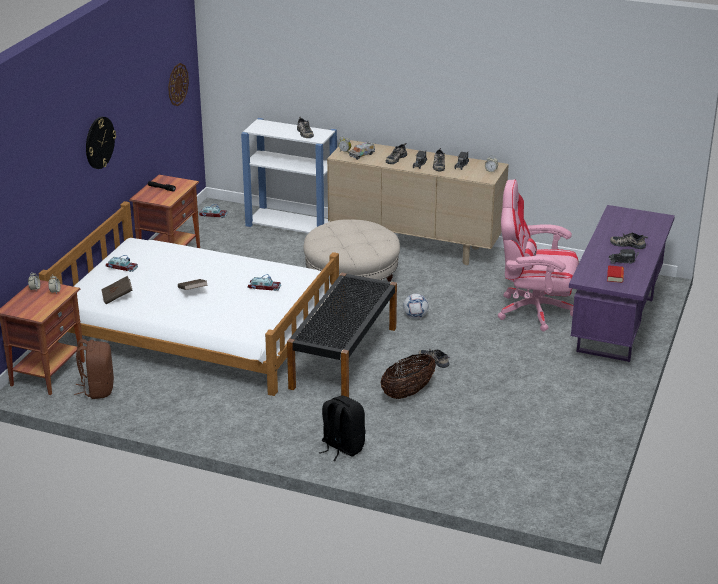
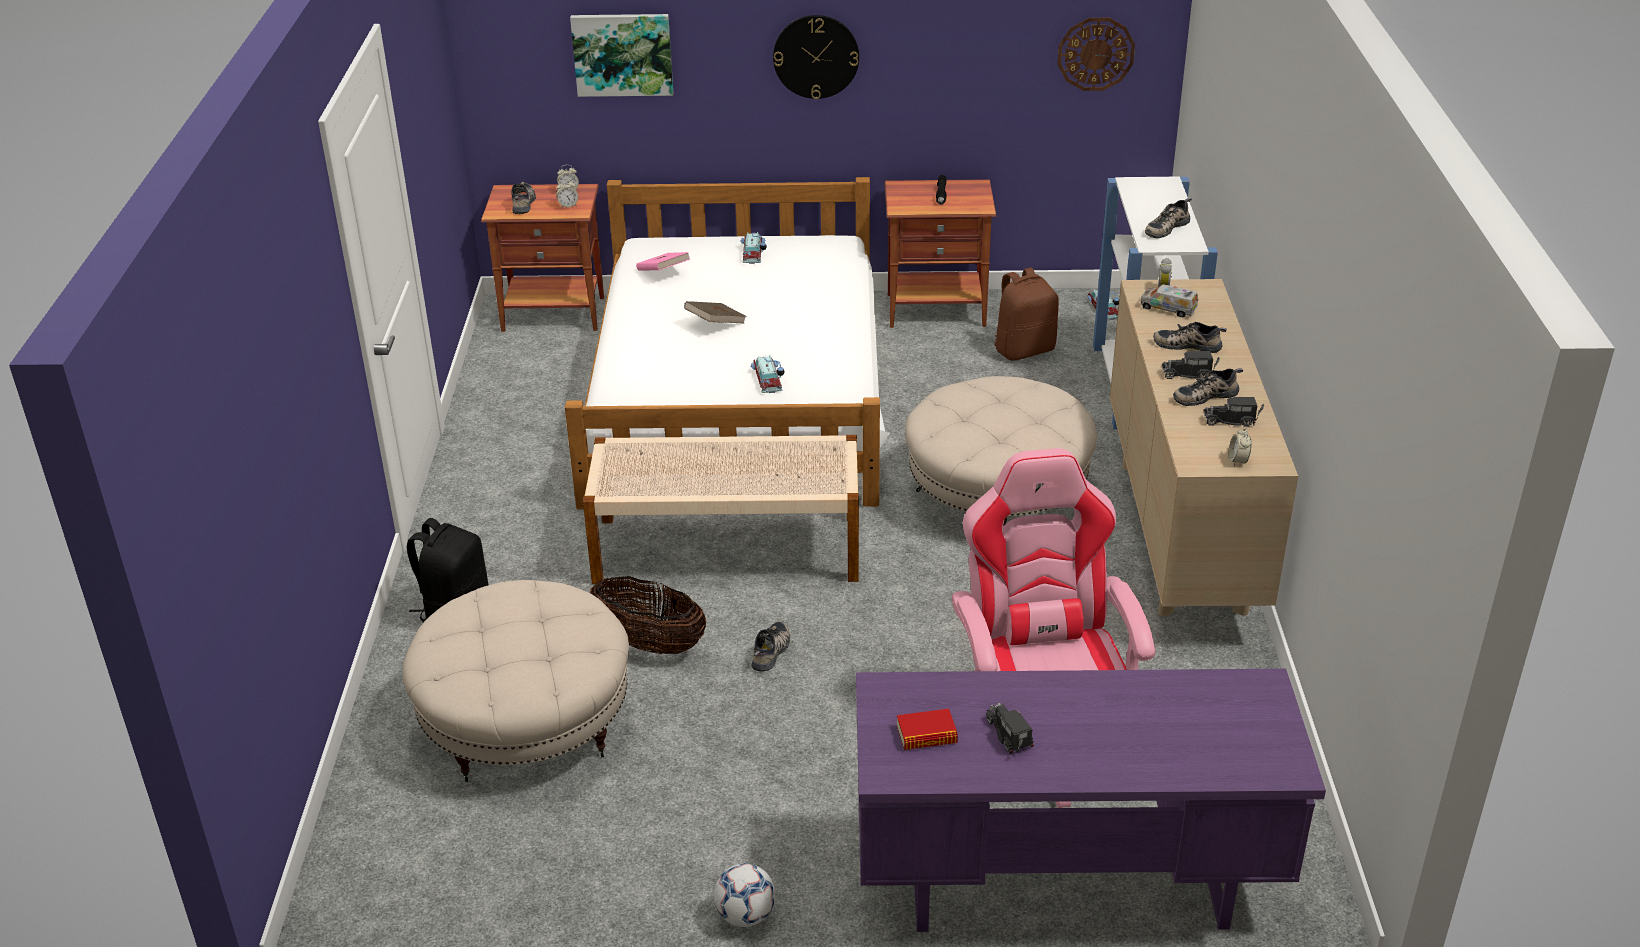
camera: 70 degrees right, 5 degrees up
(35, 187) = (622, 54): none -> picture
(97, 389) = (529, 360): brown backpack -> brown backpack (1024, 349)
(117, 297) = (663, 273): brown book -> pink book
(343, 357) = (727, 548): black bench -> beige bench
(415, 316) = (913, 594): football -> football (745, 916)
(448, 437) = (526, 722): none -> beige ottoman
(628, 244) = (1100, 732): shoe -> shoe (524, 203)

